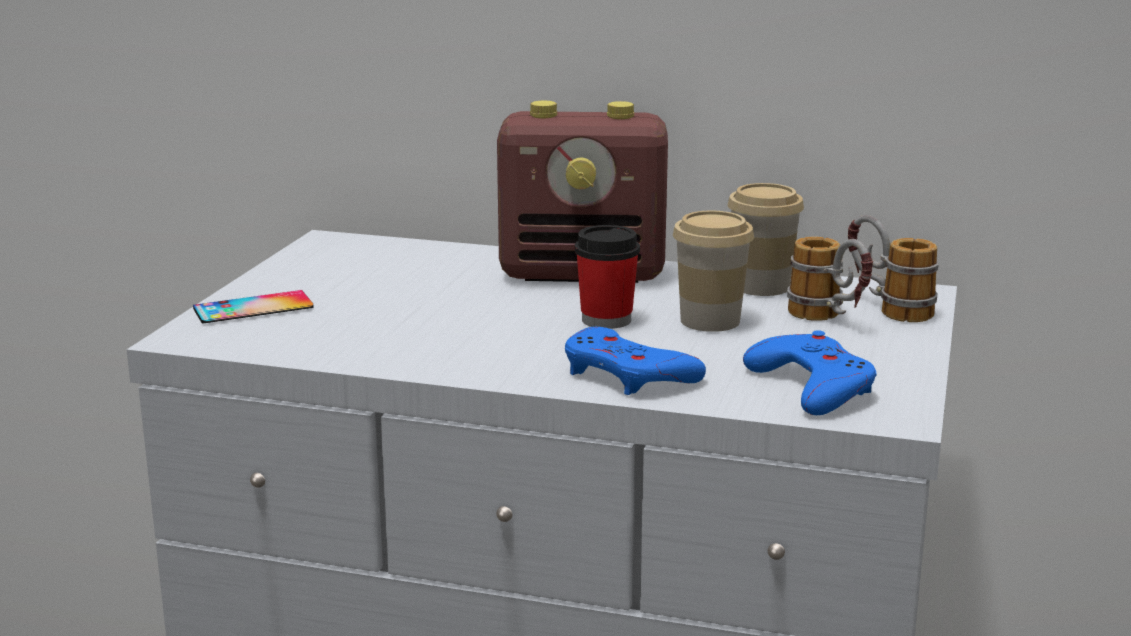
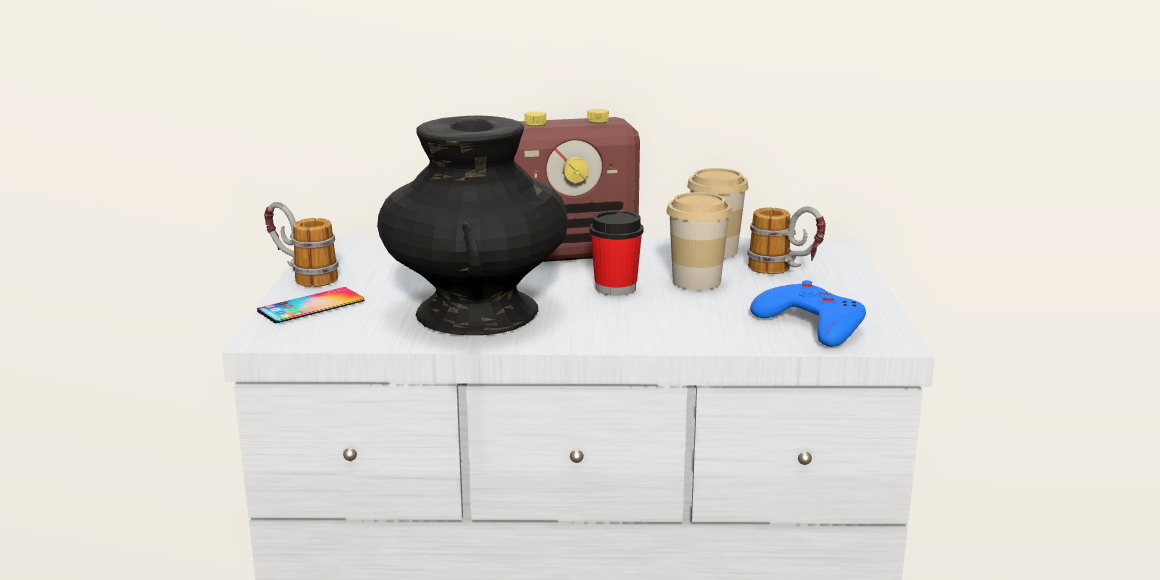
camera: 15 degrees left, 0 degrees up
(426, 333) = (477, 313): none -> black vase
(627, 374) = (665, 330): blue game controller -> none
(886, 307) = (819, 259): mug -> mug (301, 276)

